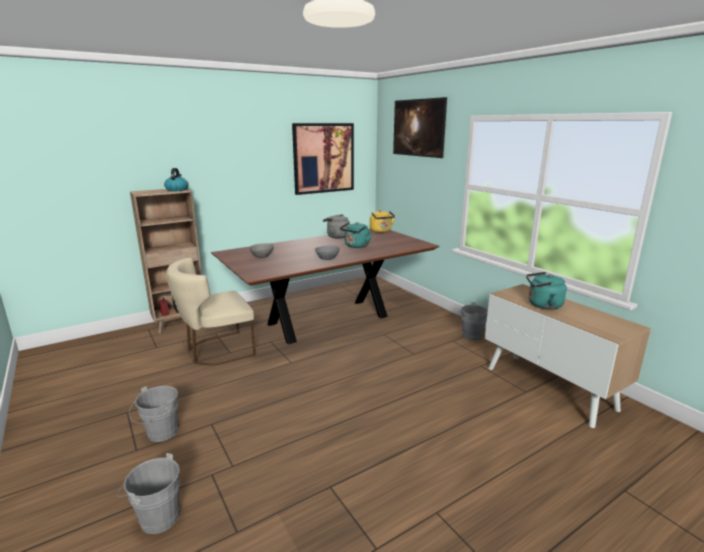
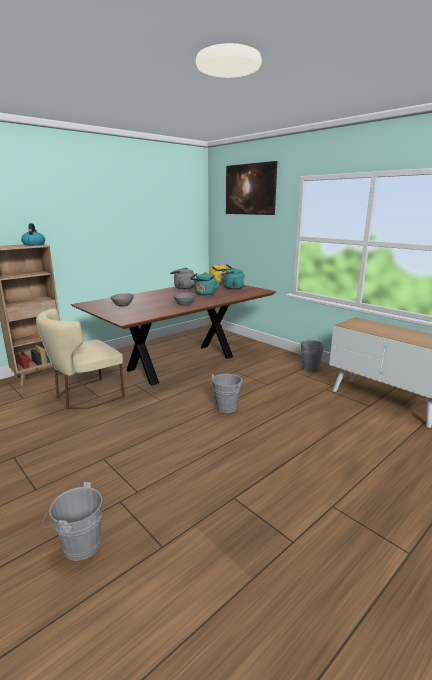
camera: 10 degrees left, 0 degrees up
(159, 434) = (54, 473): grey bucket -> grey bucket (225, 408)
(323, 158) = (164, 218): picture -> none
(542, 305) = (379, 331): turquoise kettle -> turquoise kettle (232, 288)

